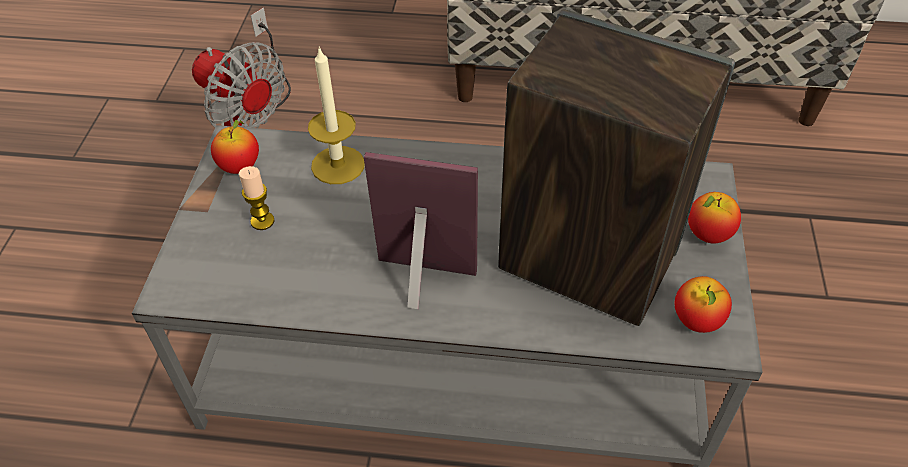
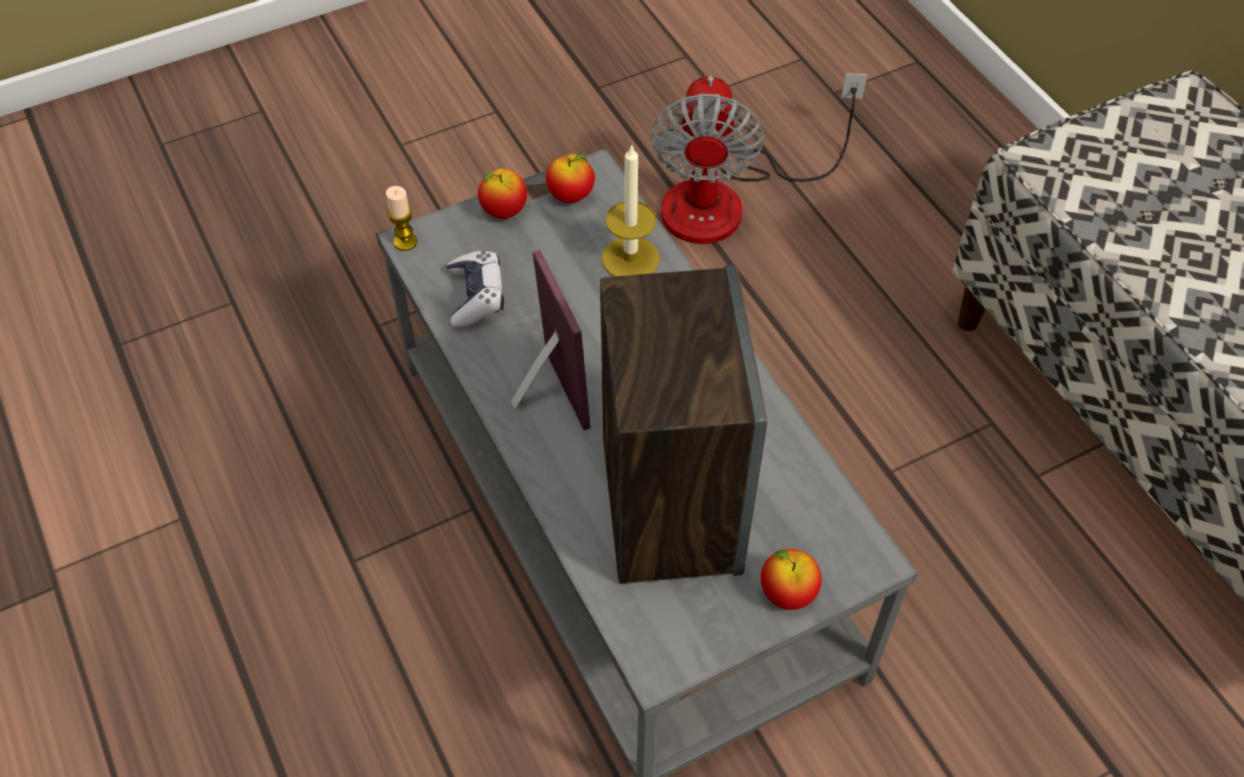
camera: 55 degrees right, 5 degrees up
(262, 221) = (525, 249): candle -> candle (405, 242)
(276, 276) = (476, 296): none -> game controller
(696, 321) = (664, 629): apple -> apple (504, 211)

